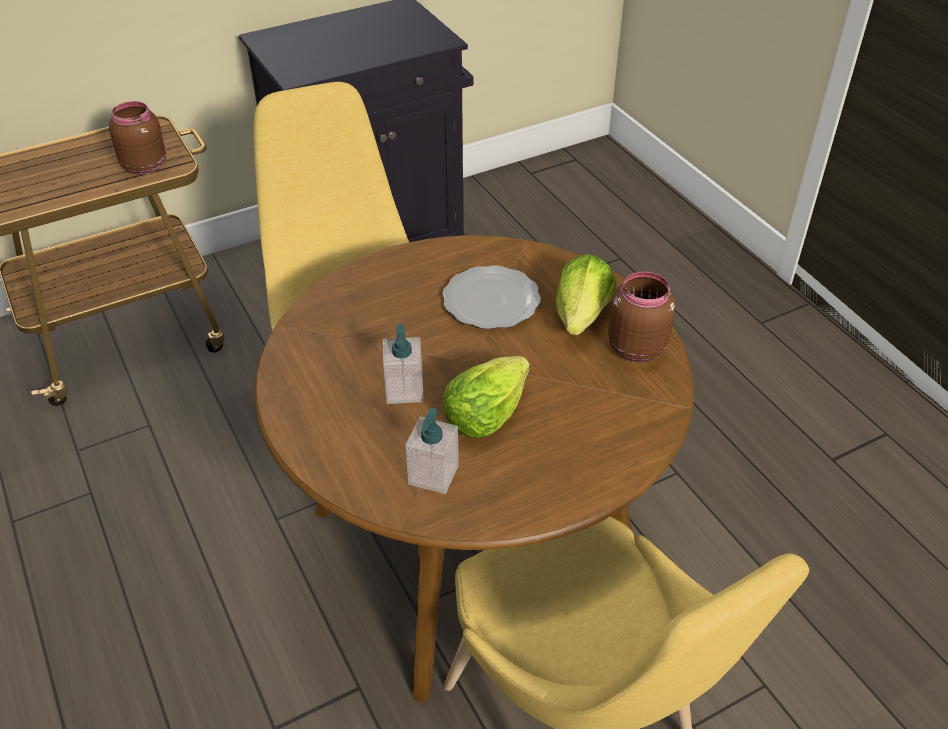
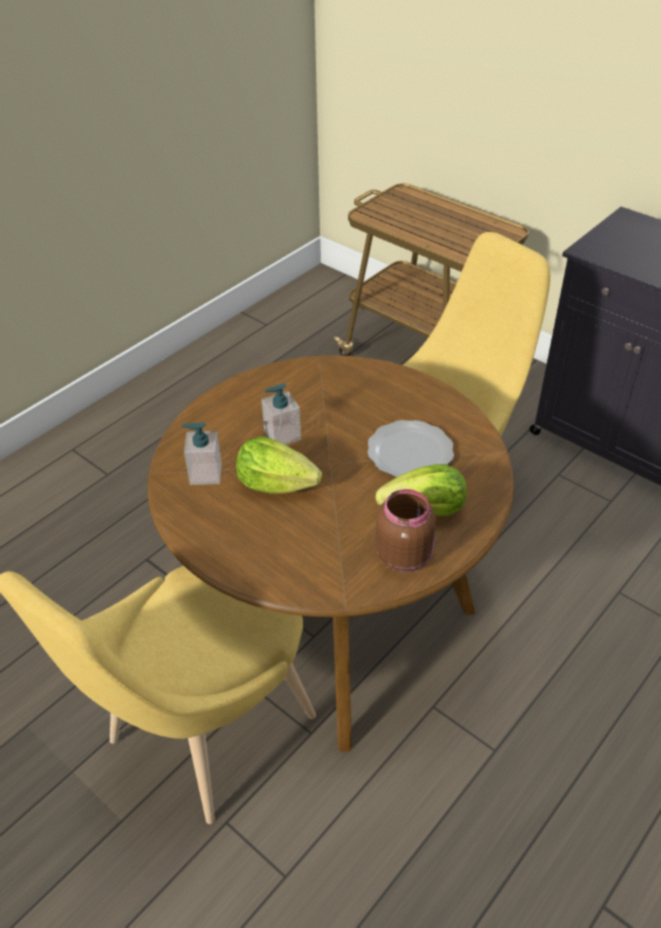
camera: 70 degrees right, 0 degrees up
(145, 165) = (462, 245): brown jar -> none

